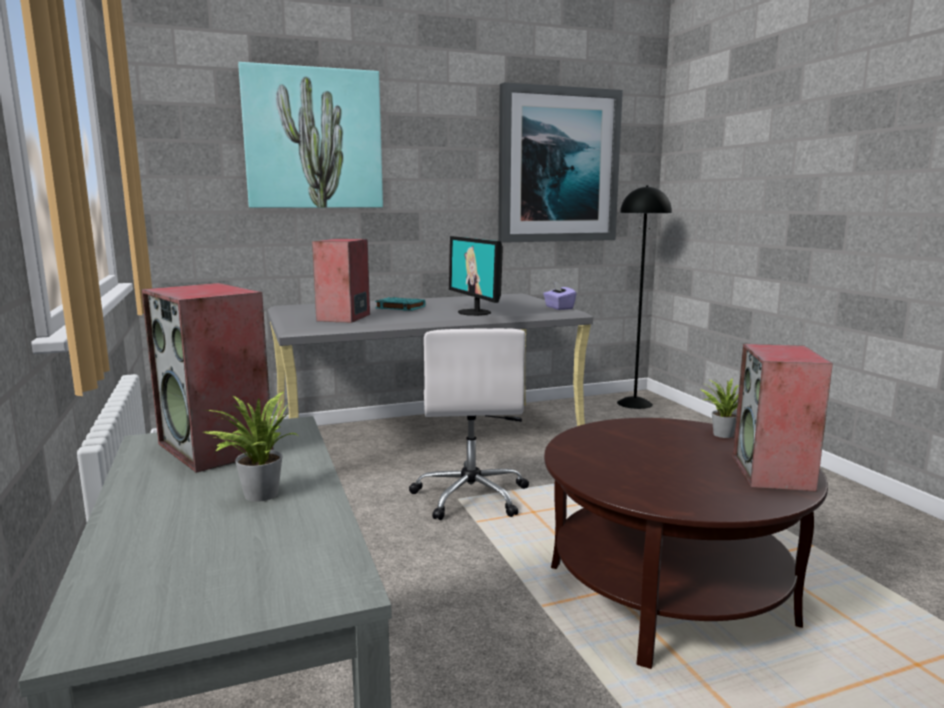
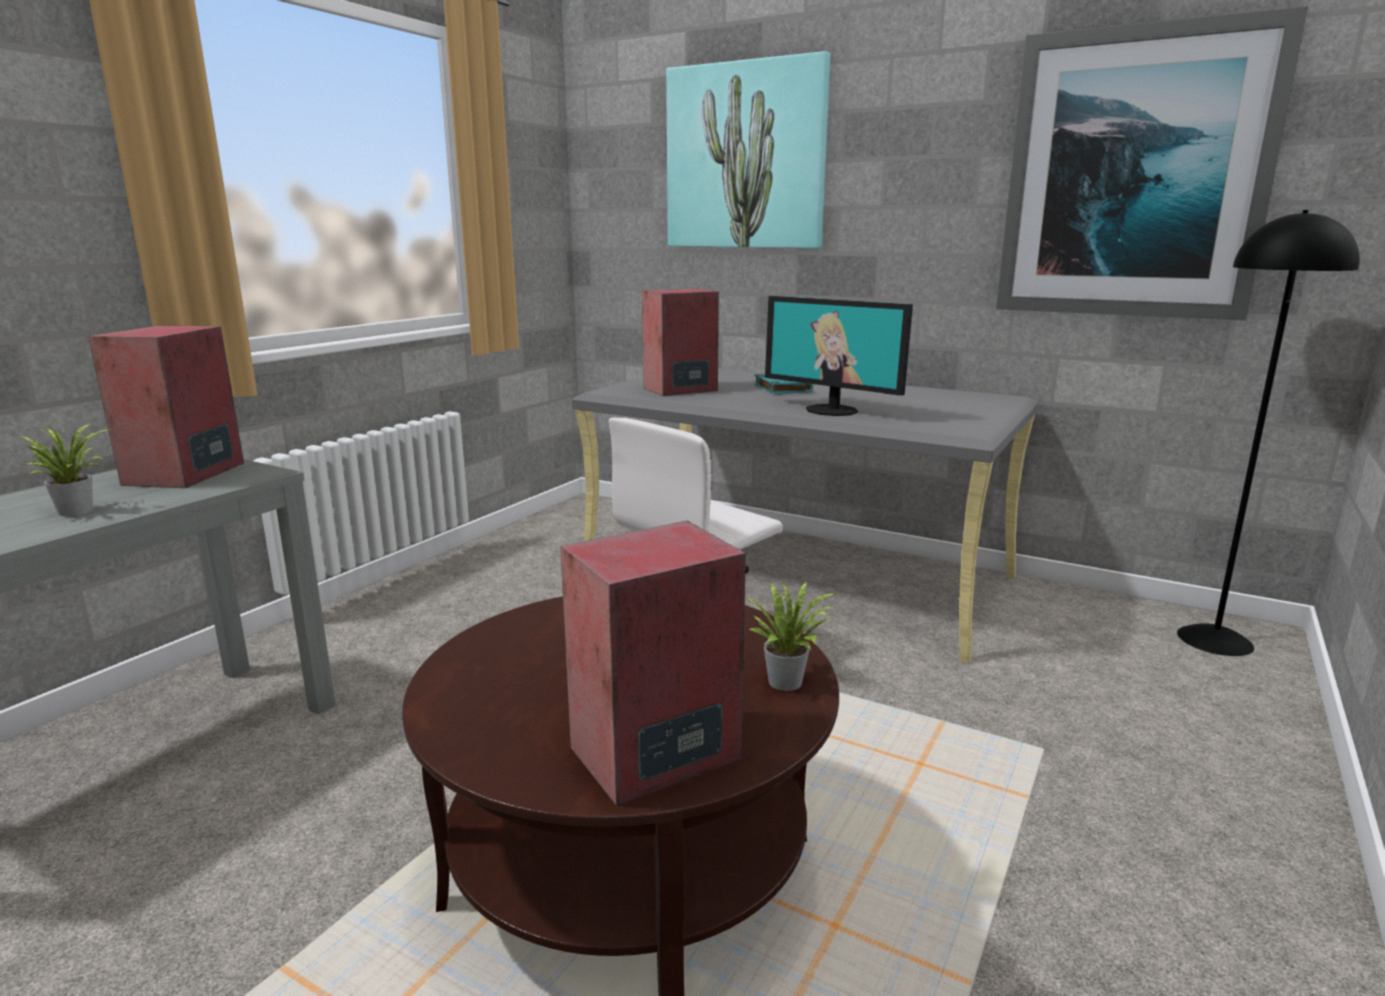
camera: 50 degrees right, 5 degrees up
(475, 312) = (832, 410): monitor -> monitor turned 75 degrees counterclockwise
(558, 308) = (972, 426): purple tissue box -> none

